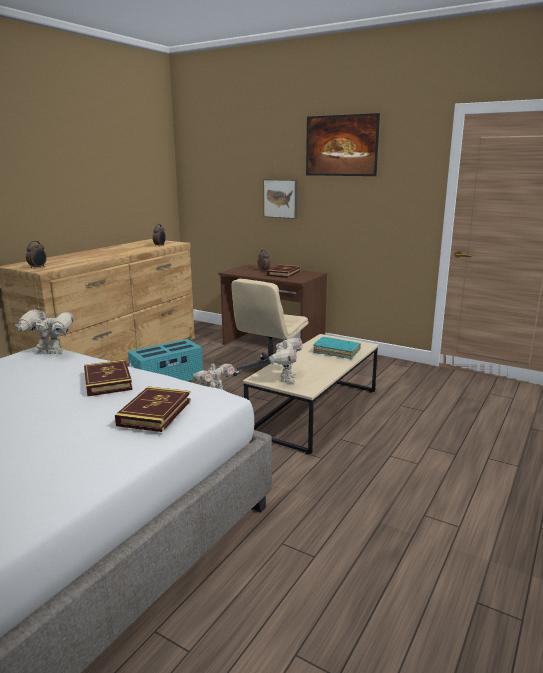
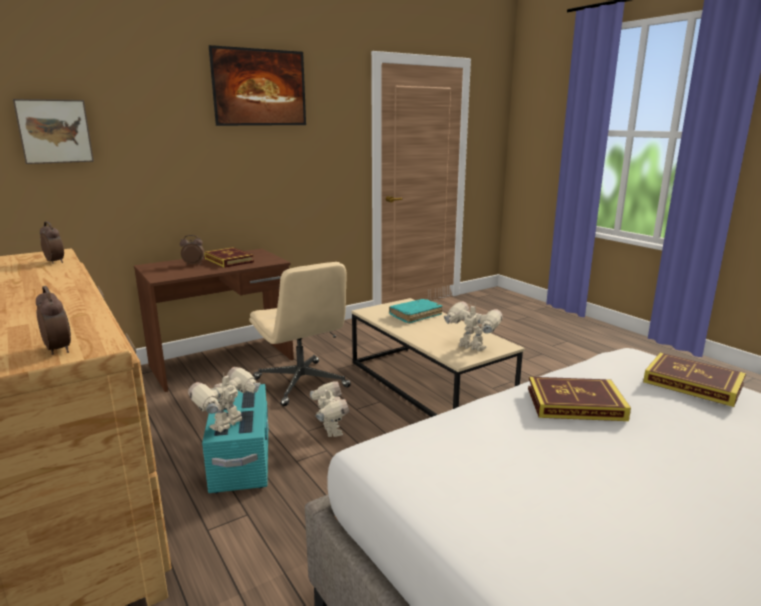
camera: 65 degrees left, 0 degrees up
(49, 353) = (413, 443): toy robot -> toy robot (228, 425)
(281, 198) = (178, 160): picture -> picture (54, 131)

